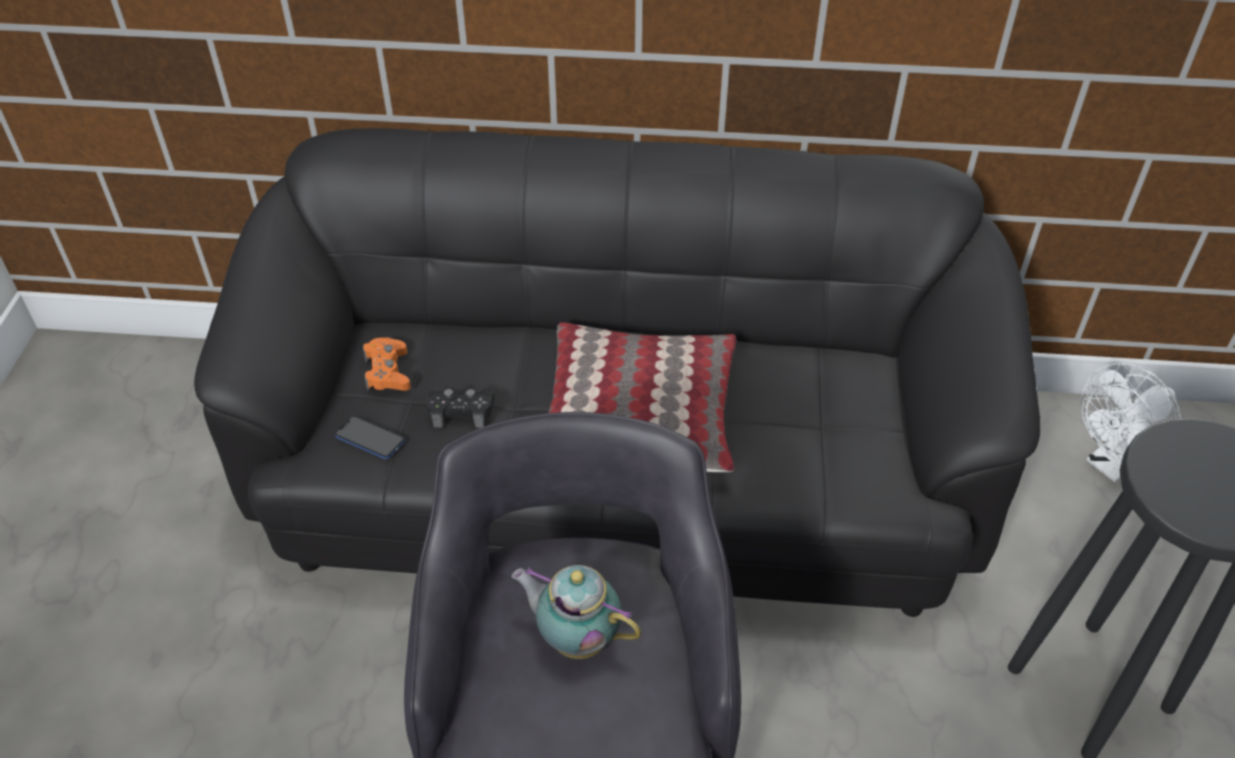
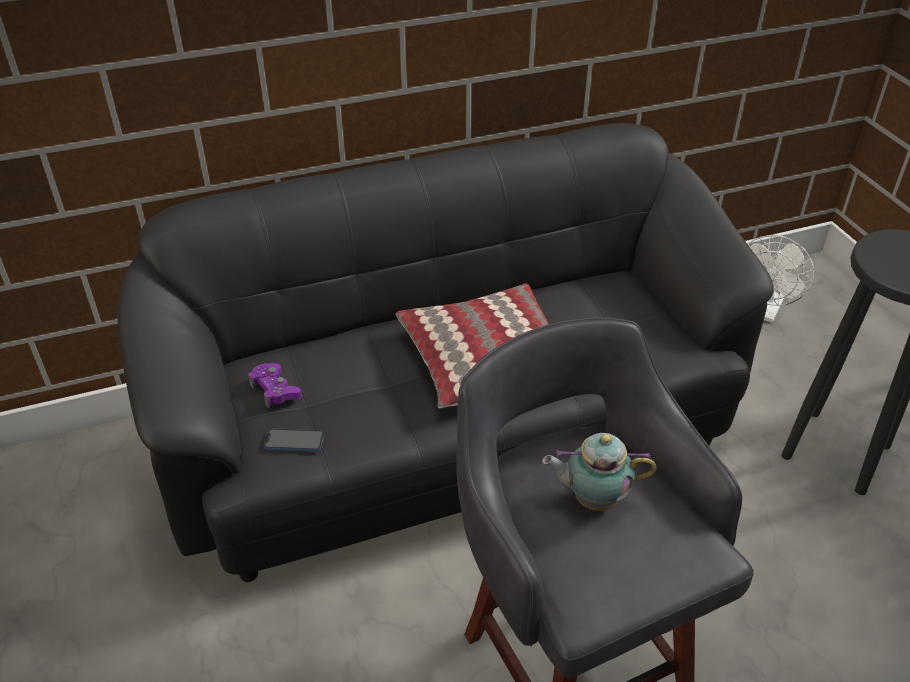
camera: 25 degrees left, 5 degrees down
(387, 372) = (275, 390): orange game controller -> purple game controller
(461, 411) = (354, 399): black game controller -> none

